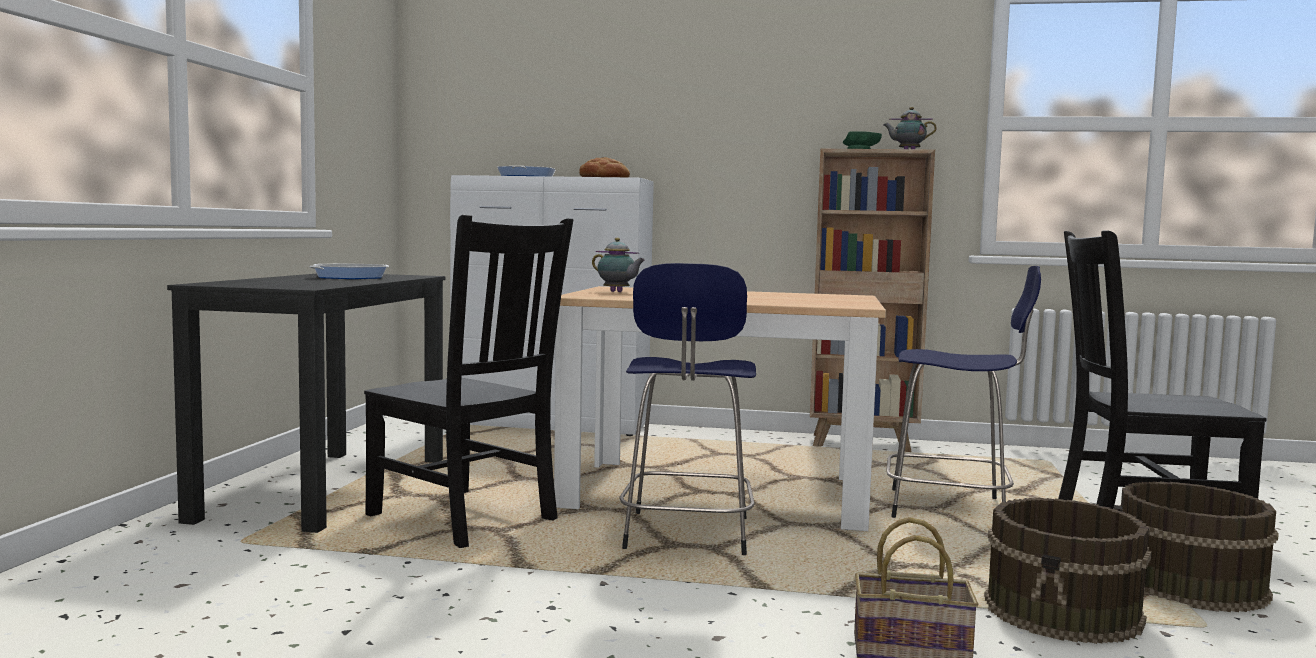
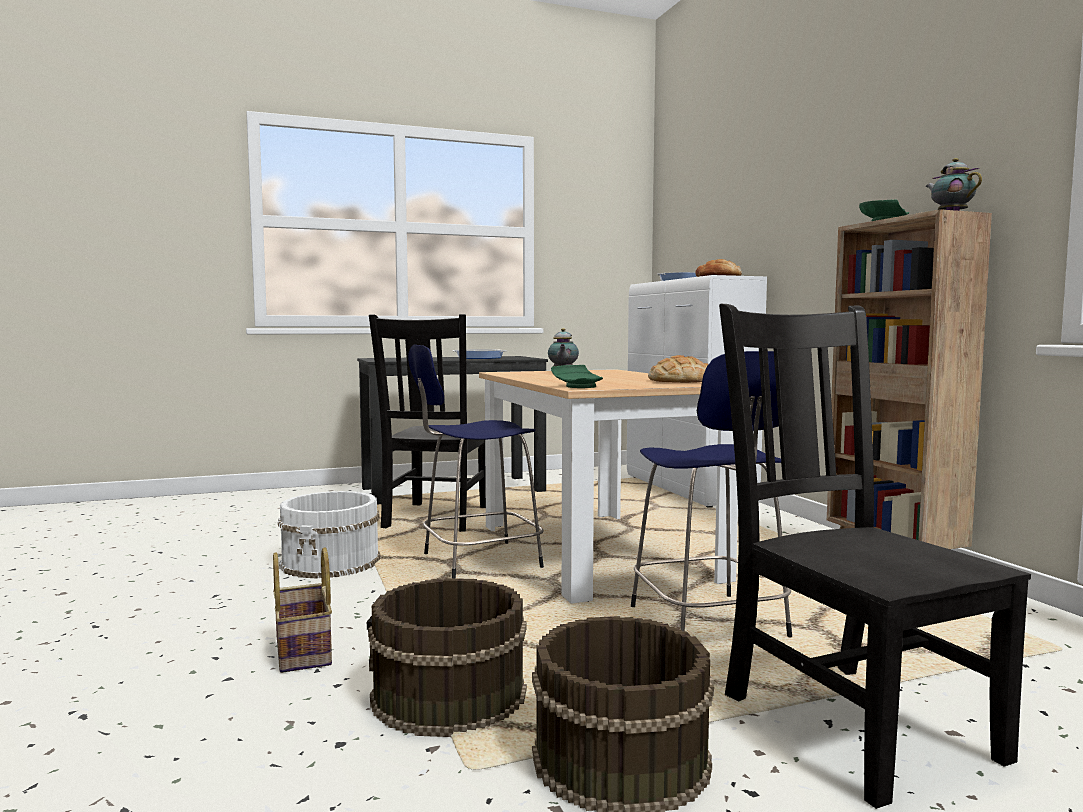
camera: 60 degrees right, 0 degrees up
(580, 595) = (332, 562): none -> white bucket
(814, 295) = (680, 381): none -> bread
(845, 305) = (578, 386): none -> green plate

